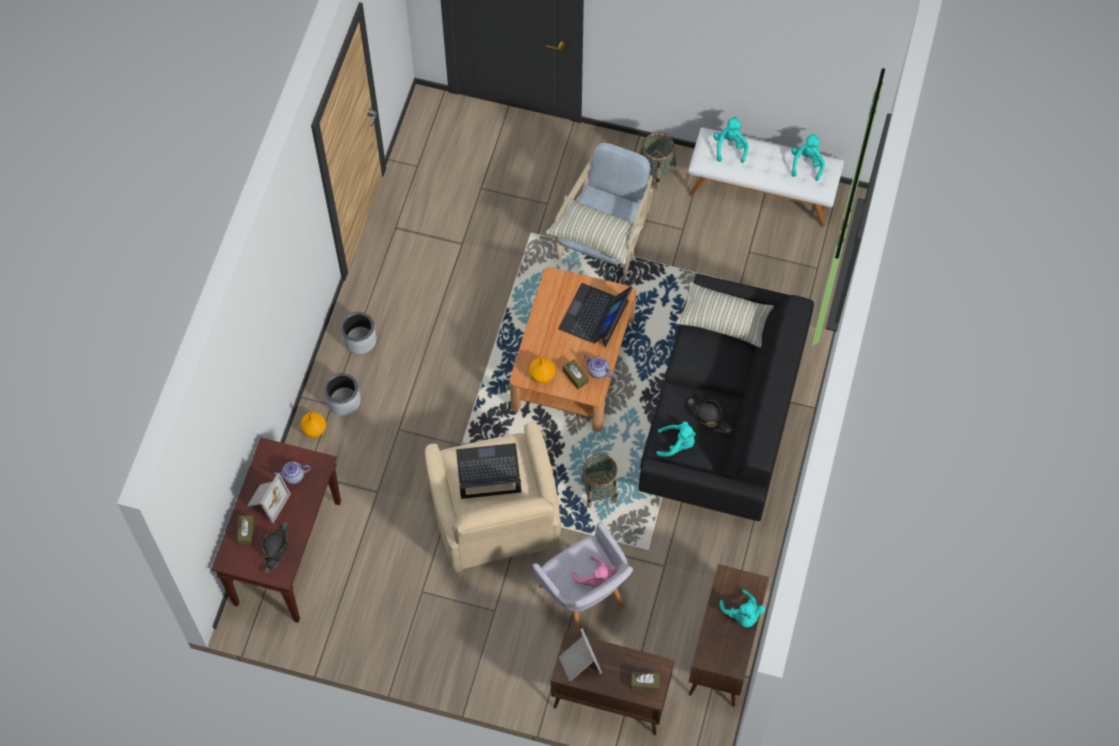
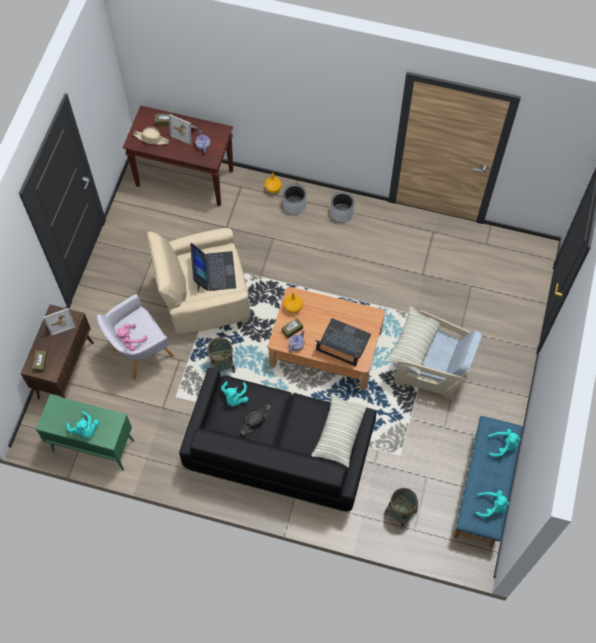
camera: 90 degrees right, 0 degrees up
(276, 548) = (151, 139): black hat -> beige hat
(656, 172) = (495, 408): basket -> basket (400, 513)
(723, 653) = (92, 446): brown cabinet -> green cabinet
(742, 615) = (85, 430): turquoise plush toy -> turquoise plush toy turned 105 degrees counterclockwise
(762, 191) = (484, 489): white bench -> blue bench

